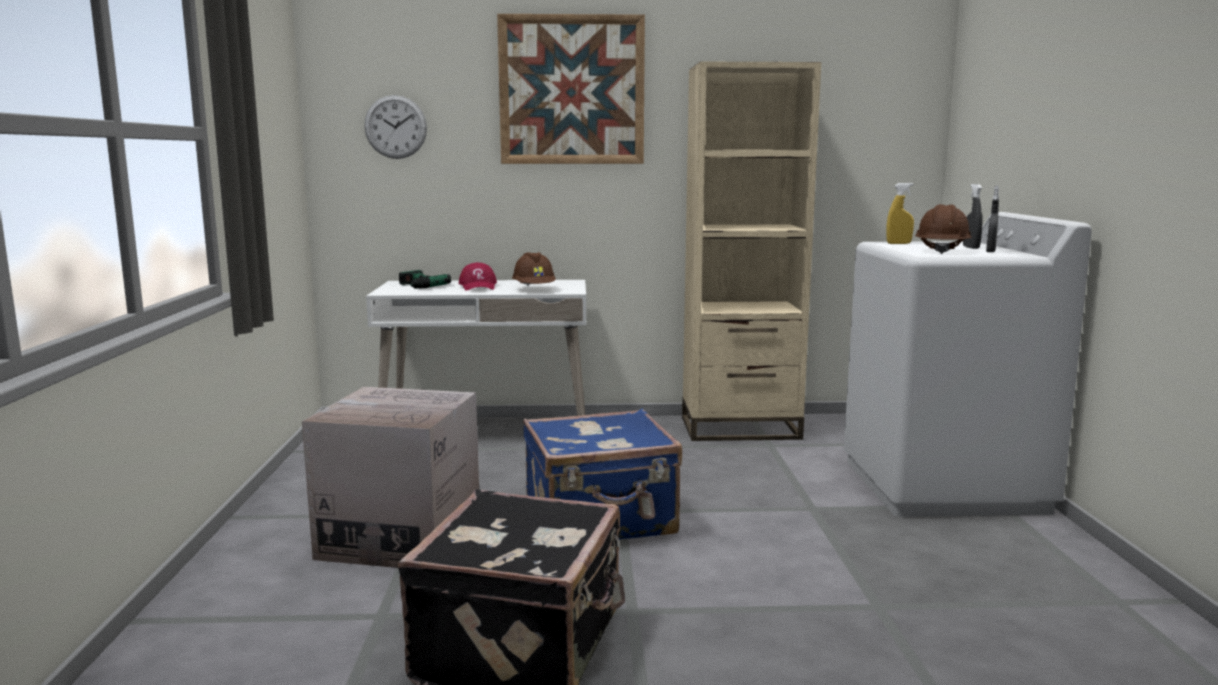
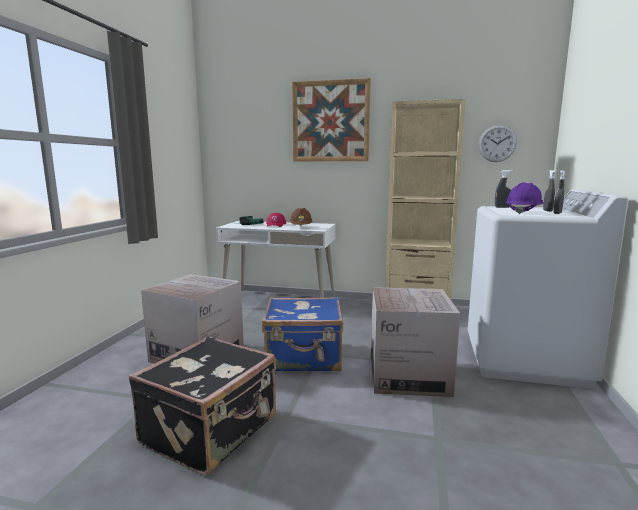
camera: 15 degrees right, 0 degrees up
(395, 127) = (242, 142): wall clock -> wall clock (497, 143)
(786, 527) = (408, 375): none -> cardboard box
(898, 243) = (502, 207): yellow spray bottle -> grey spray bottle
(941, 251) = (523, 212): brown hard hat -> purple hard hat

